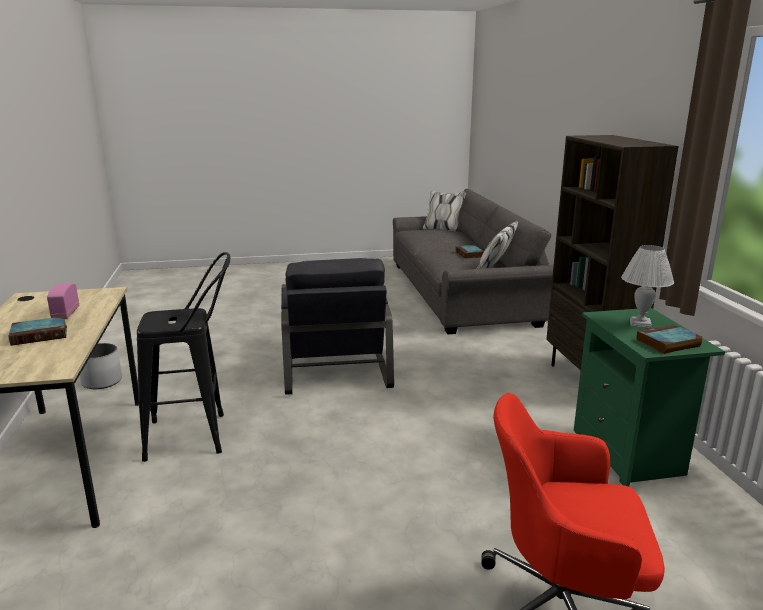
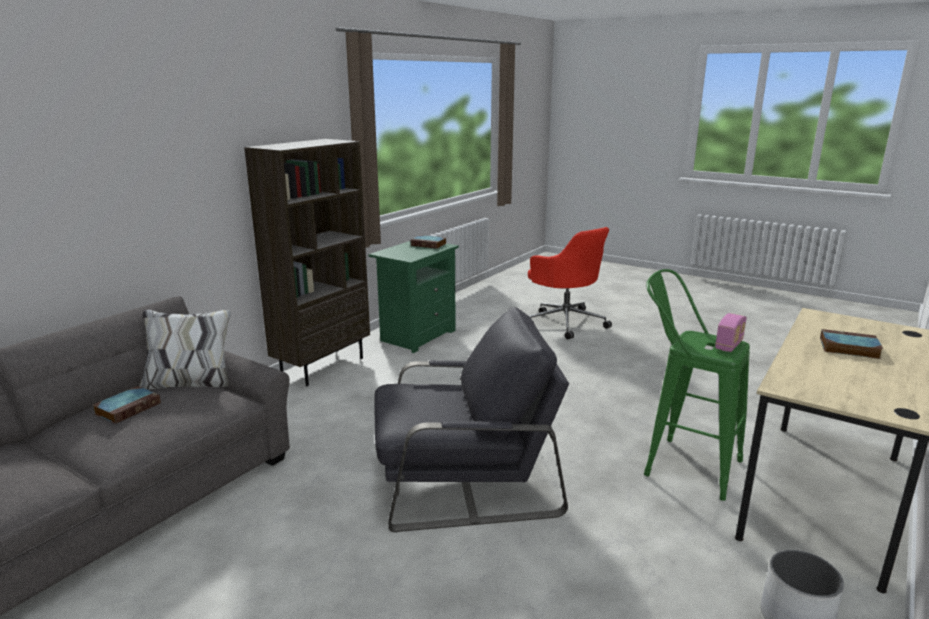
camera: 135 degrees left, 0 degrees up
(65, 314) = (831, 367): radio -> radio (729, 345)
(197, 436) = (682, 464): black stool -> green stool
(335, 364) = (465, 481): grey armchair -> grey armchair turned 45 degrees clockwise
(640, 324) = (407, 251): white table lamp -> none

